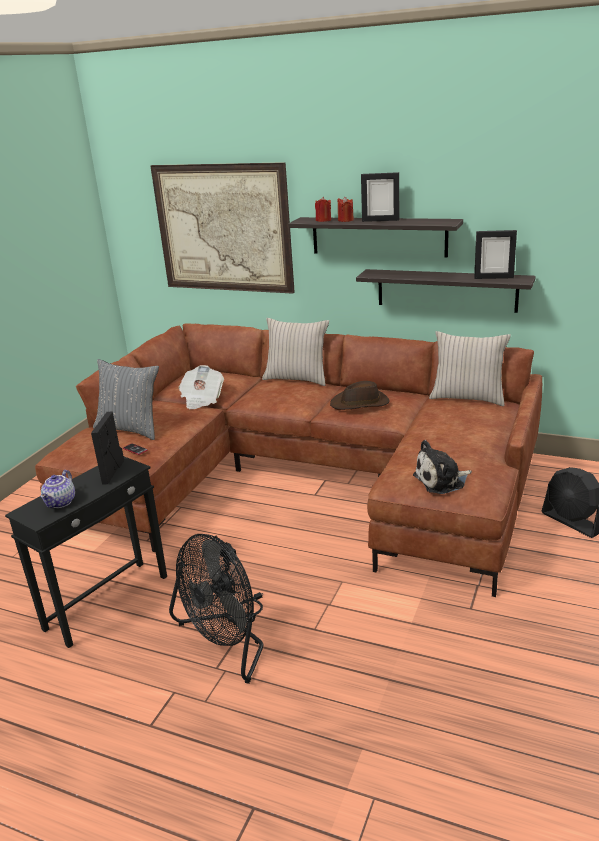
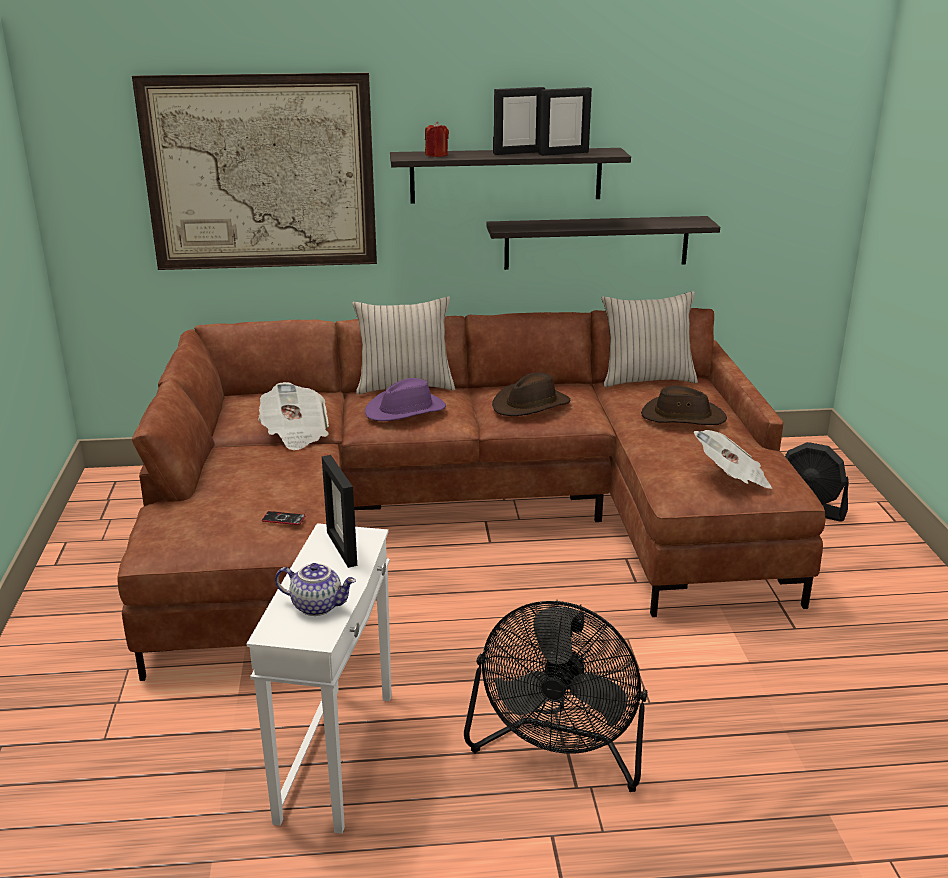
camera: 30 degrees left, 0 degrees up
(61, 502) = (318, 605): teapot -> teapot turned 60 degrees counterclockwise
(108, 602) = (338, 755): black side table -> white side table
(131, 429) = (237, 492): grey pillow -> none
(277, 394) = (406, 410): none -> purple hat
(345, 220) = (468, 154): red candle -> none
(442, 481) = (731, 478): plush toy -> newspaper
(459, 429) = (682, 417): none -> brown hat
(493, 277) = (665, 221): picture frame -> picture frame (563, 153)

